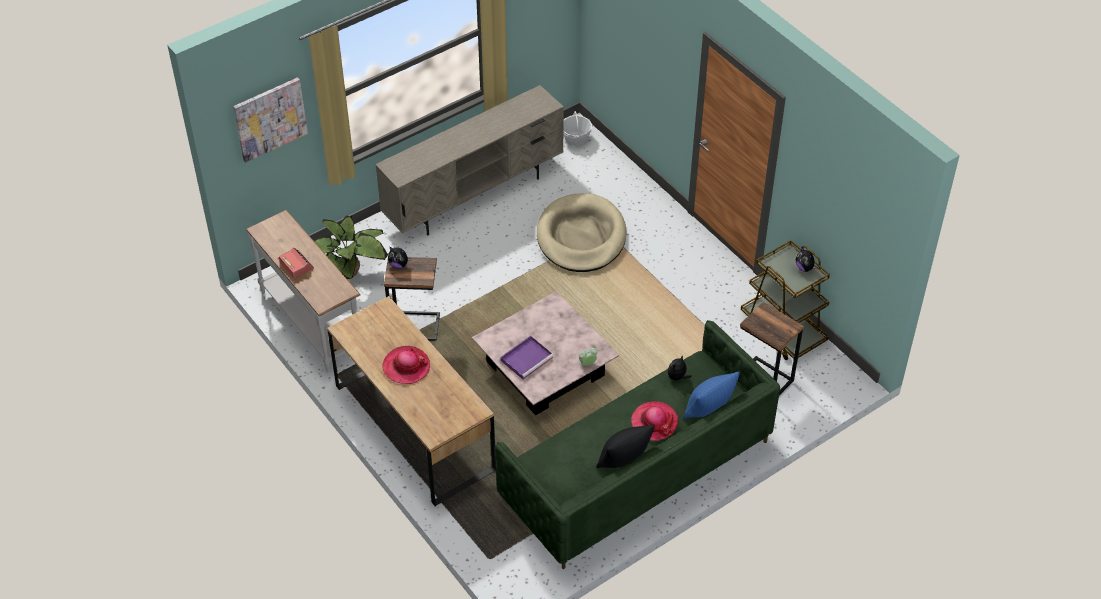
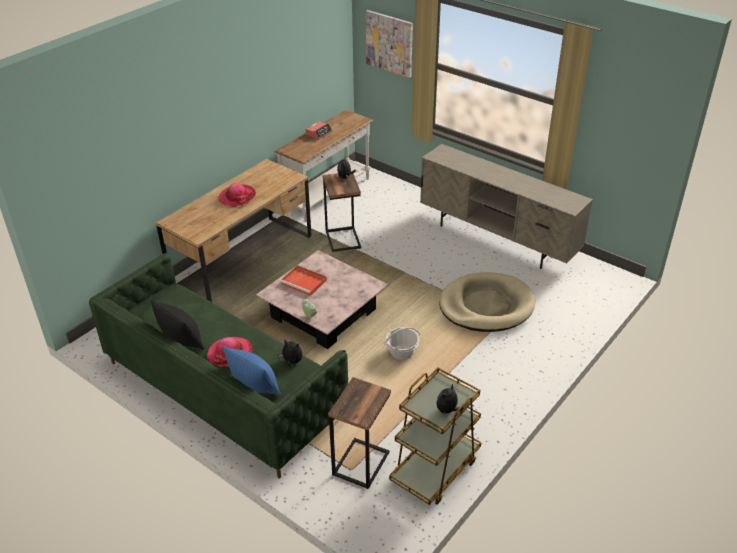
camera: 75 degrees right, 10 degrees down
(351, 274) = (382, 201): potted plant -> none
(527, 358) = (304, 282): purple tray -> red tray
(576, 139) = (606, 280): basket -> basket (402, 352)

